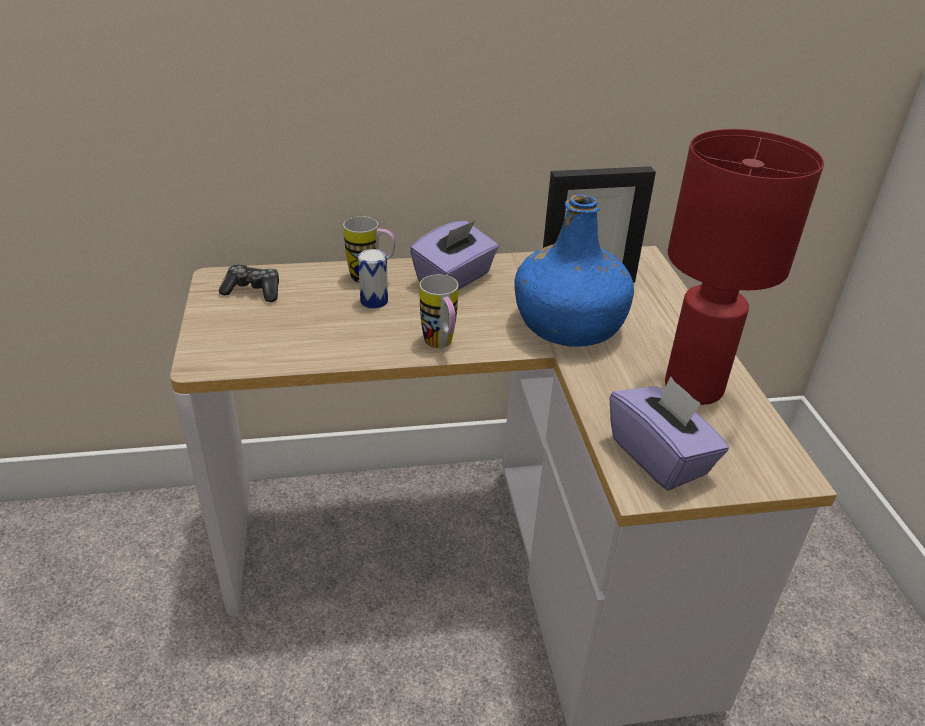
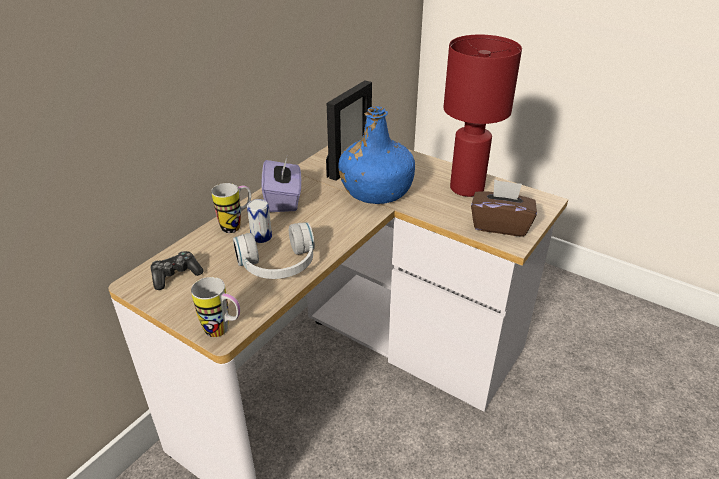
camera: 45 degrees left, 0 degrees up
(343, 337) = (279, 266): none -> white headphones
(441, 345) = (336, 237): mug -> mug (223, 331)
(660, 457) = (500, 225): purple tissue box -> brown tissue box

